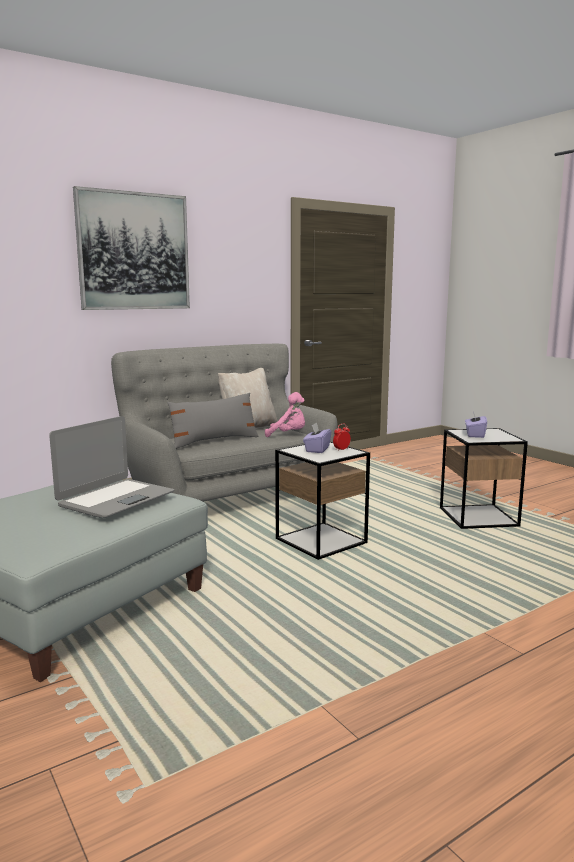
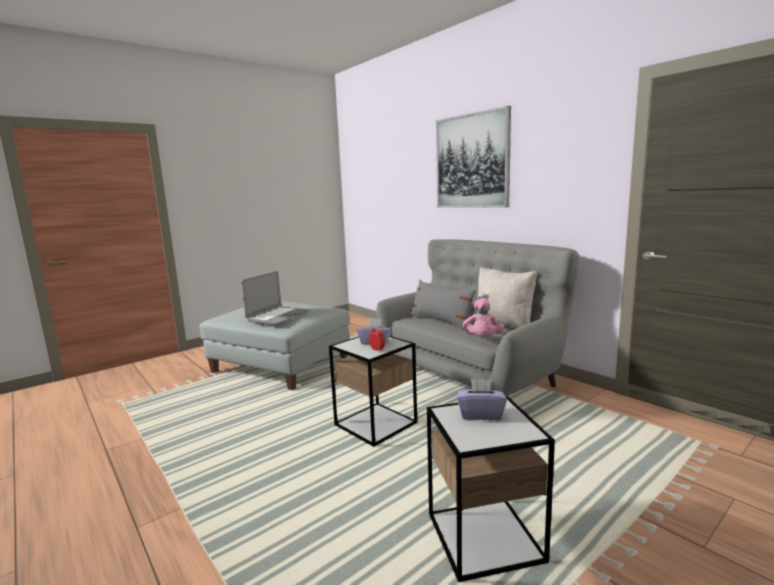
camera: 85 degrees right, 0 degrees up
(116, 499) = (278, 316): laptop -> laptop turned 90 degrees counterclockwise

